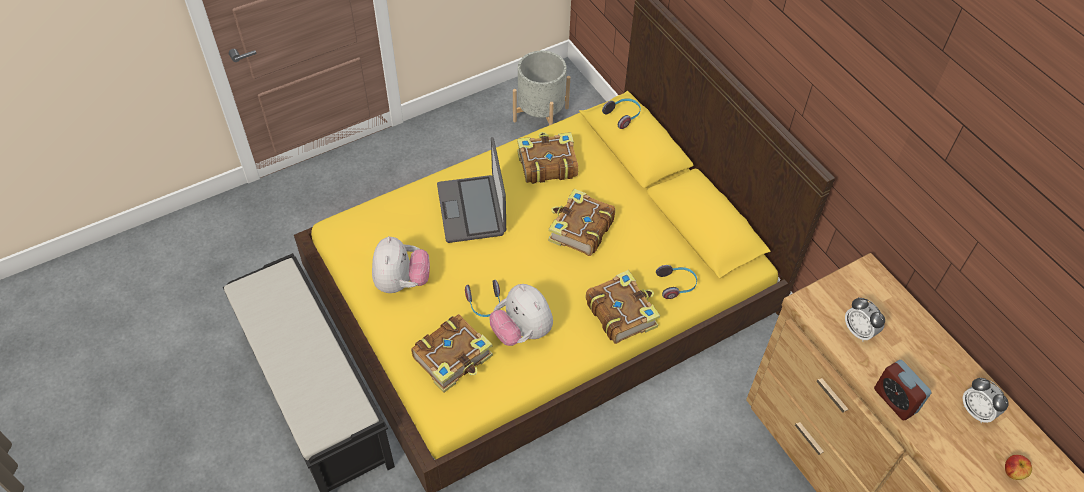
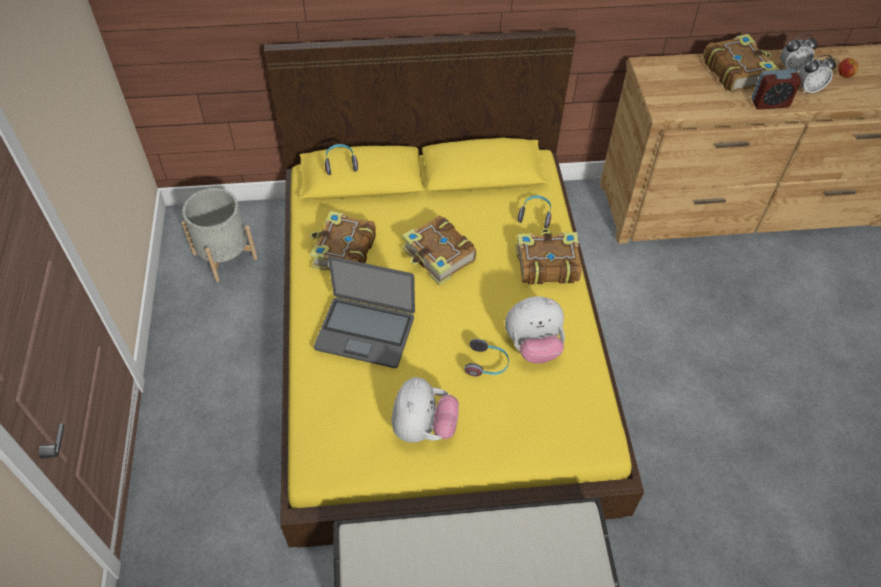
camera: 65 degrees left, 0 degrees up
(401, 282) = (423, 427): plush toy -> plush toy turned 75 degrees clockwise
(453, 358) = (539, 412): book -> book (736, 72)
(859, 331) = (701, 95): alarm clock -> alarm clock (808, 89)

